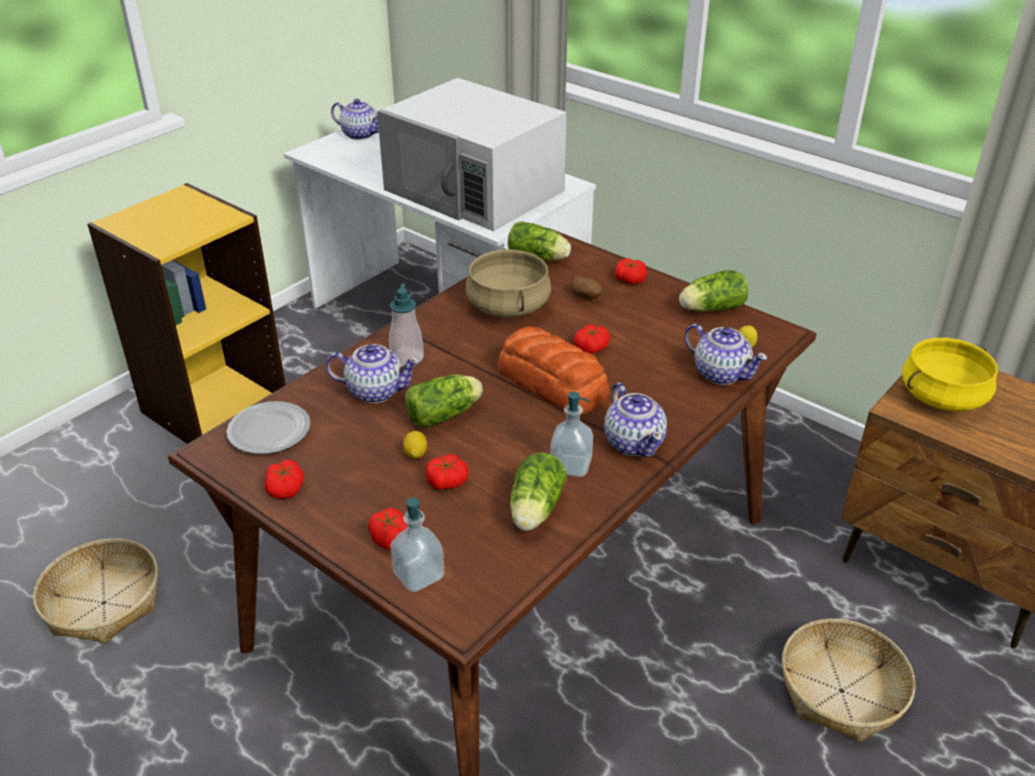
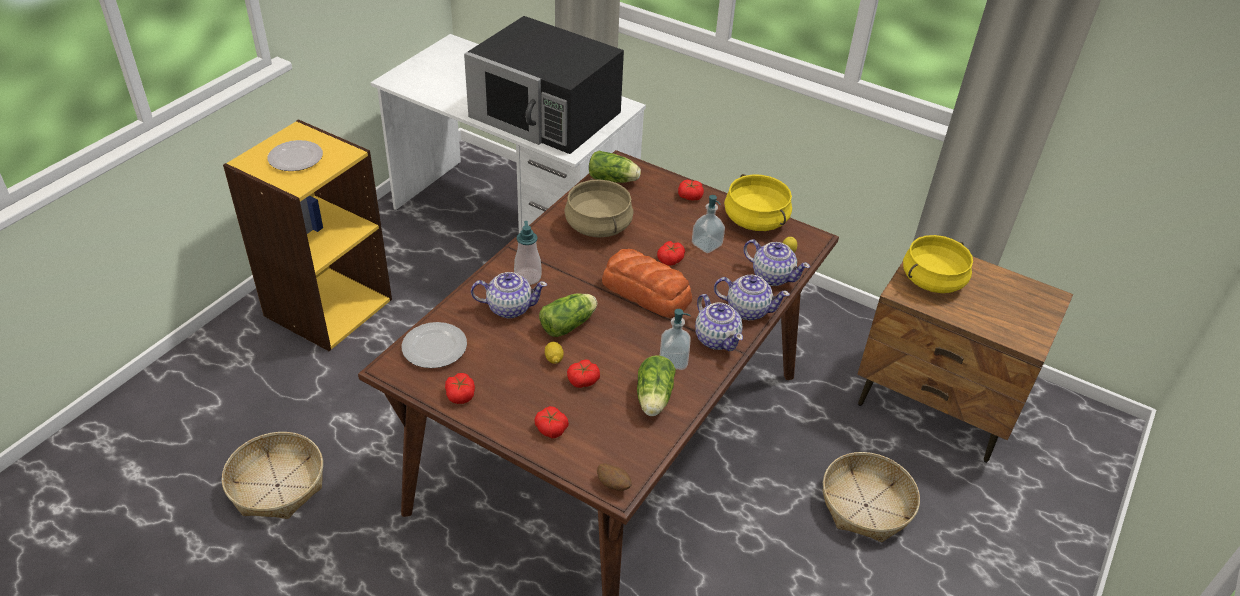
camera: 10 degrees left, 5 degrees up
(169, 221) = (295, 159): none -> plate
(360, 134) = (433, 60): teapot -> teapot (747, 309)
(418, 575) = (579, 456): soap dispenser -> soap dispenser (706, 245)
(475, 190) = (546, 114): white microwave -> black microwave
(586, 297) = (658, 214): potato -> potato (613, 485)
(710, 309) = (756, 220): lettuce -> yellow cooking pot

